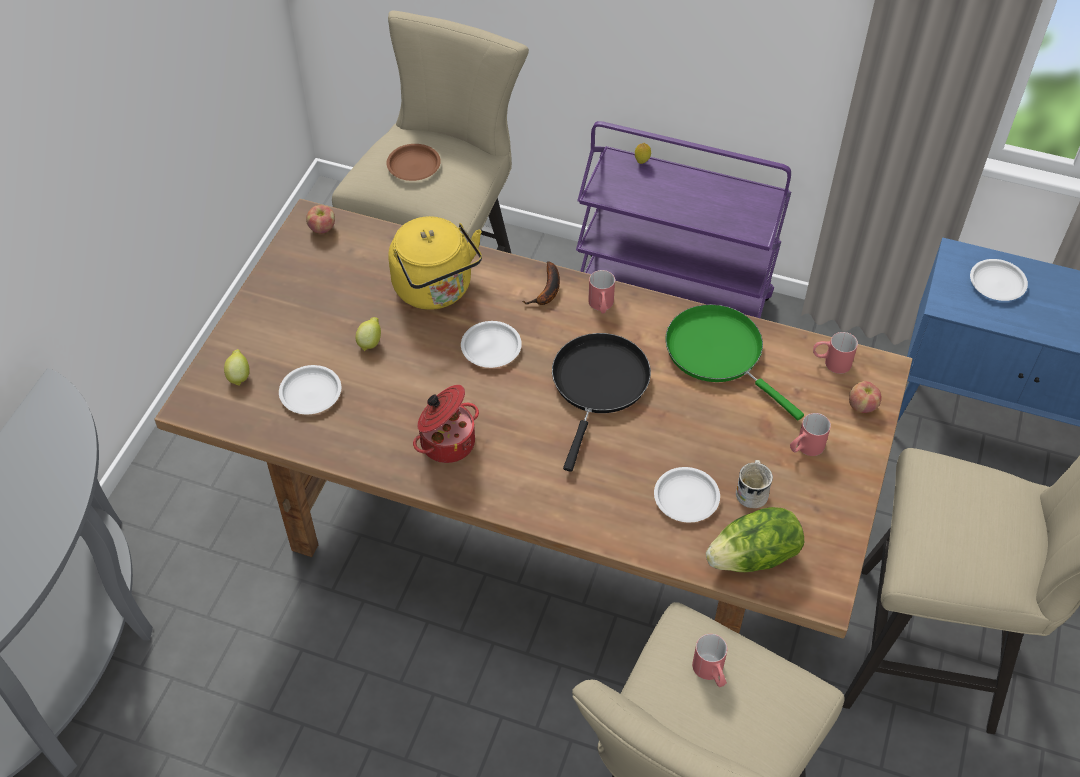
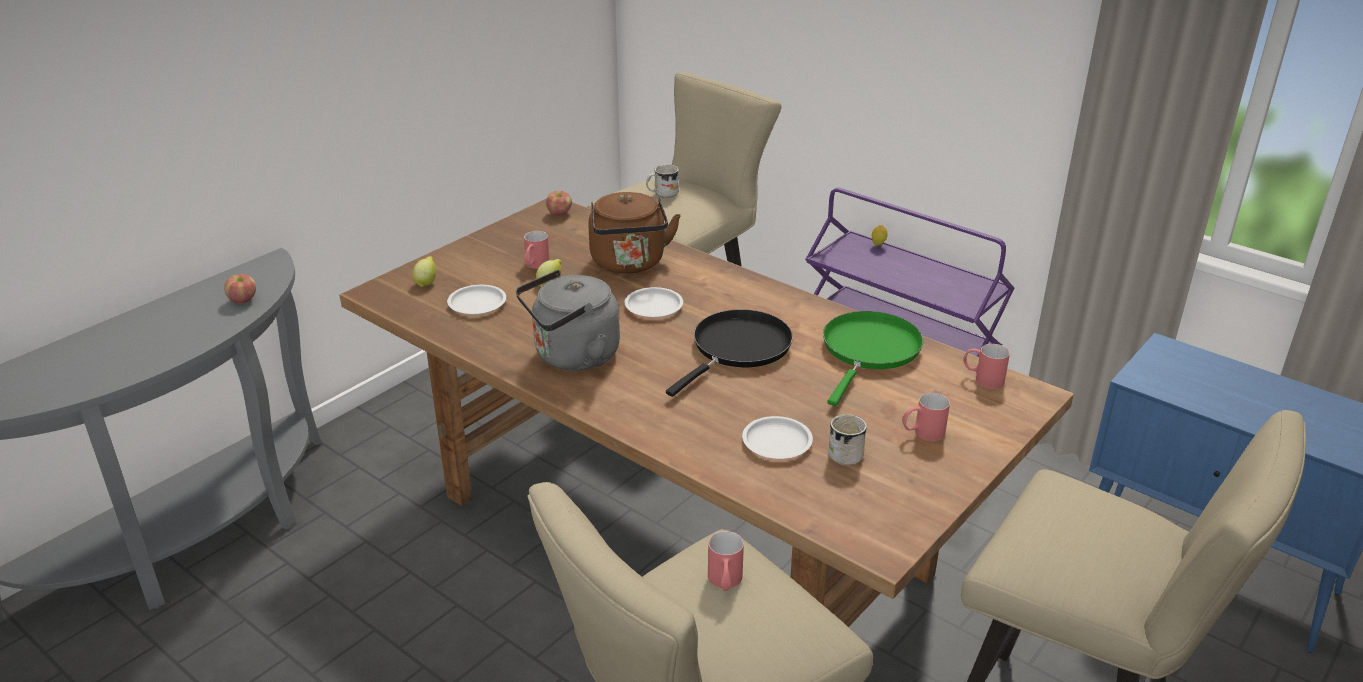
camera: 20 degrees right, 20 degrees down
(414, 165) = (662, 193): brown plate -> white mug
(436, 290) = (629, 264): yellow kettle -> brown kettle
(446, 441) = (572, 356): cooking pot -> grey kettle
(547, 291) = (728, 282): banana -> none
(601, 306) = (772, 300): red mug -> red mug (535, 266)
(719, 353) = (869, 351): green frying pan -> green frying pan turned 45 degrees clockwise
(754, 557) = (823, 502): lettuce -> none
(862, 406) = (1000, 416): apple -> apple (243, 300)
(997, 283) = (1203, 375): white plate -> none

